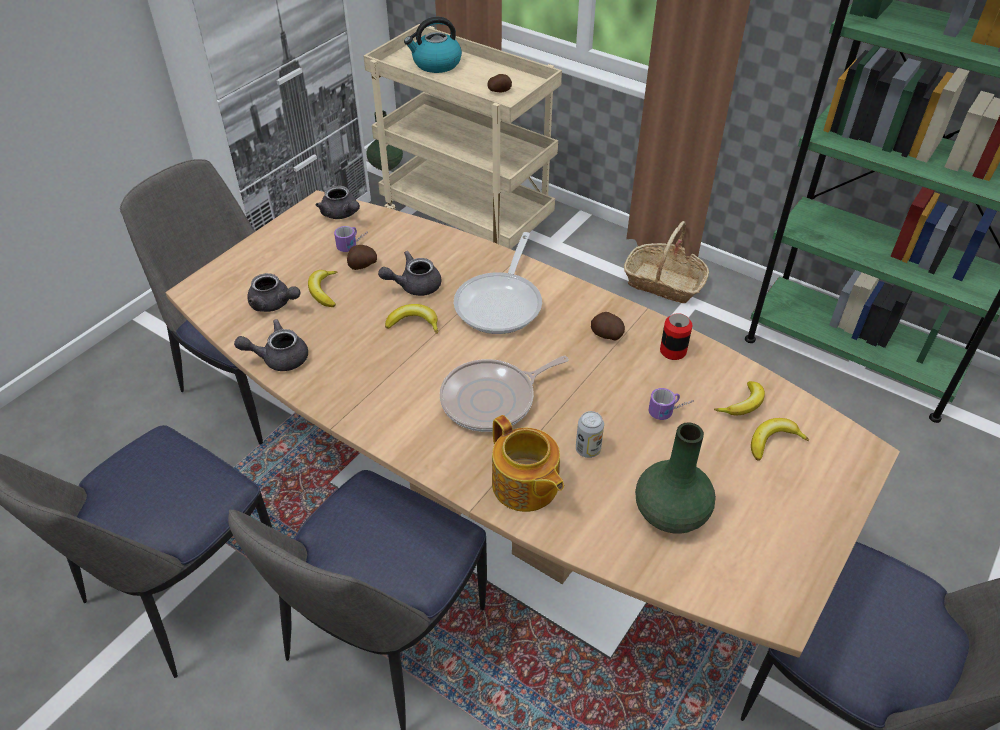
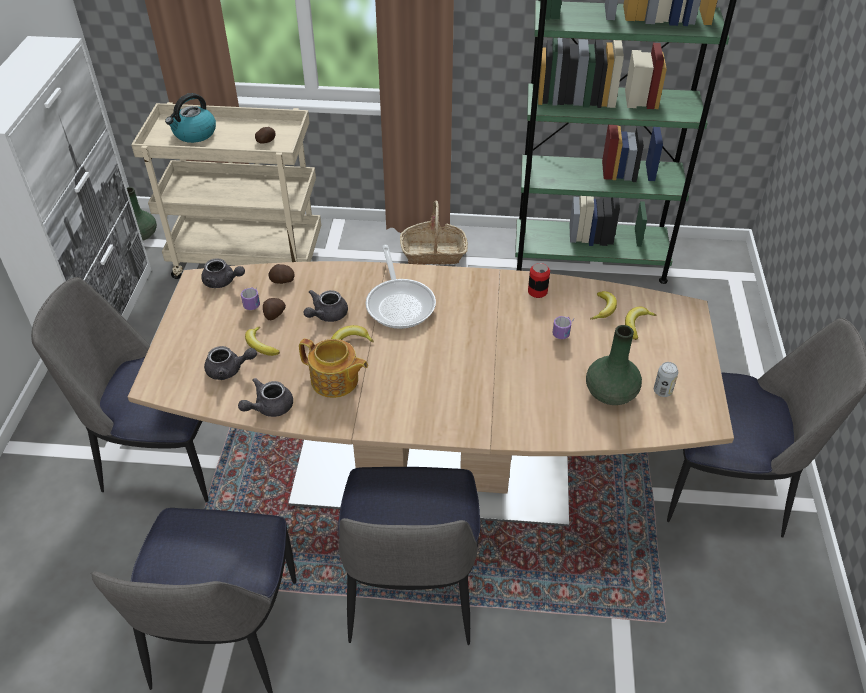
camera: 30 degrees left, 0 degrees up
(492, 400) = (447, 371): frying pan -> none
(525, 486) = (513, 417): teapot -> teapot (335, 381)
(588, 449) = (533, 377): can -> can (662, 391)
(606, 335) = (488, 298): potato -> potato (282, 281)

